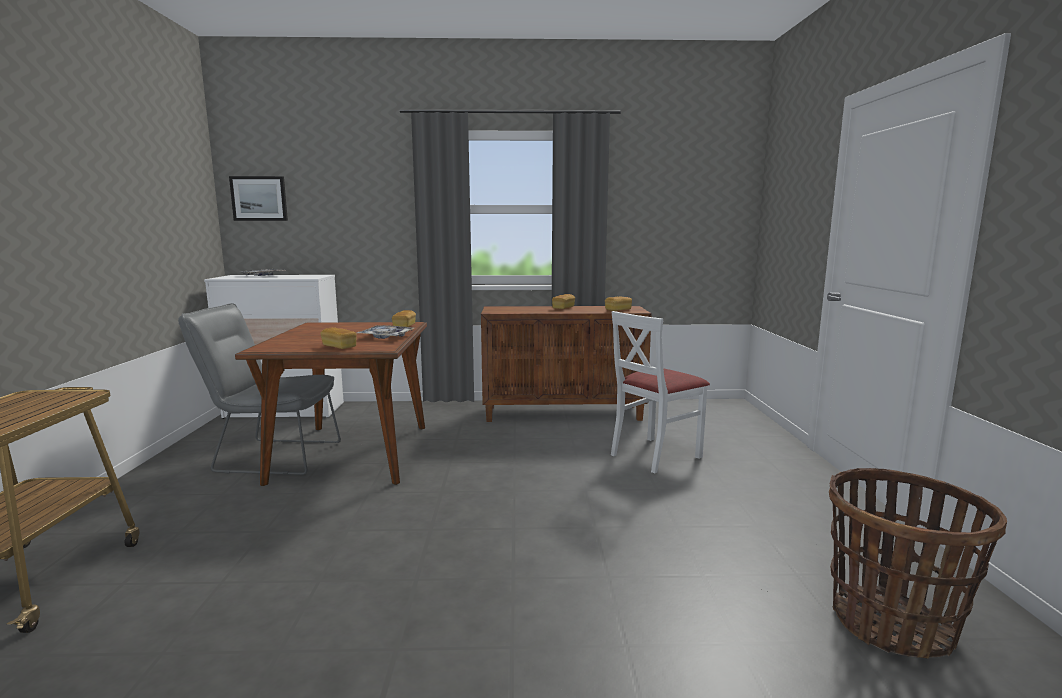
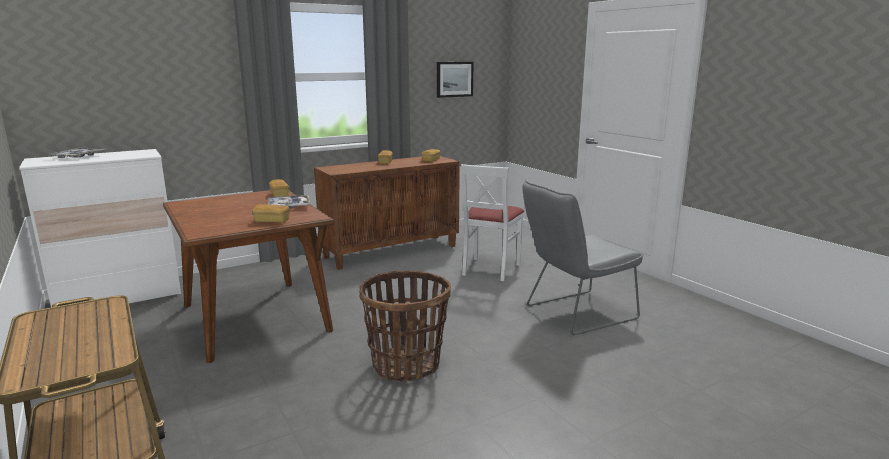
camera: 30 degrees left, 5 degrees up
(259, 198) = (53, 69): picture -> picture (454, 79)
(271, 456) = (177, 338): grey chair -> grey chair (574, 313)
(892, 624) = (691, 329): basket -> basket (406, 365)

